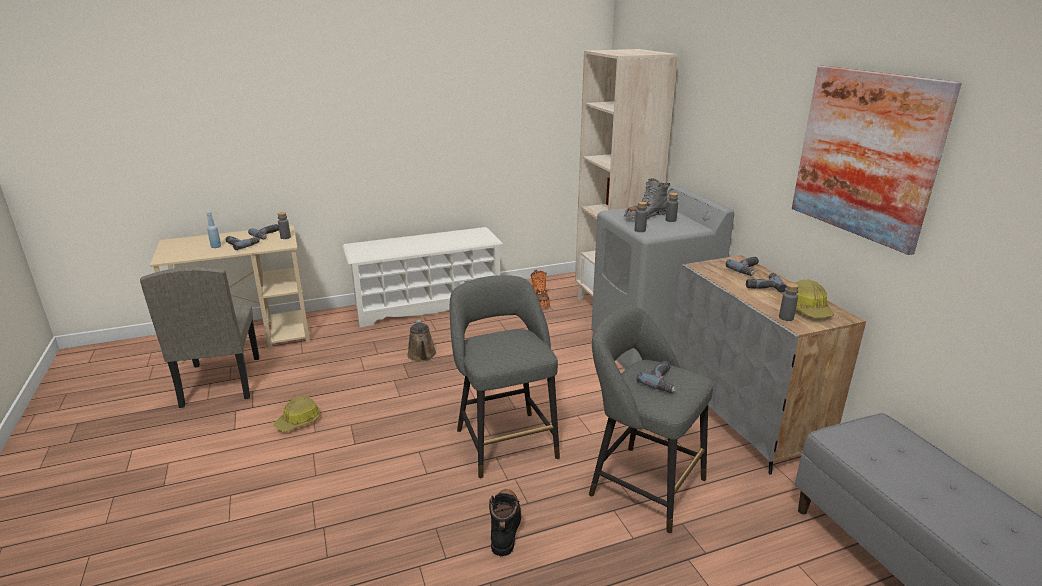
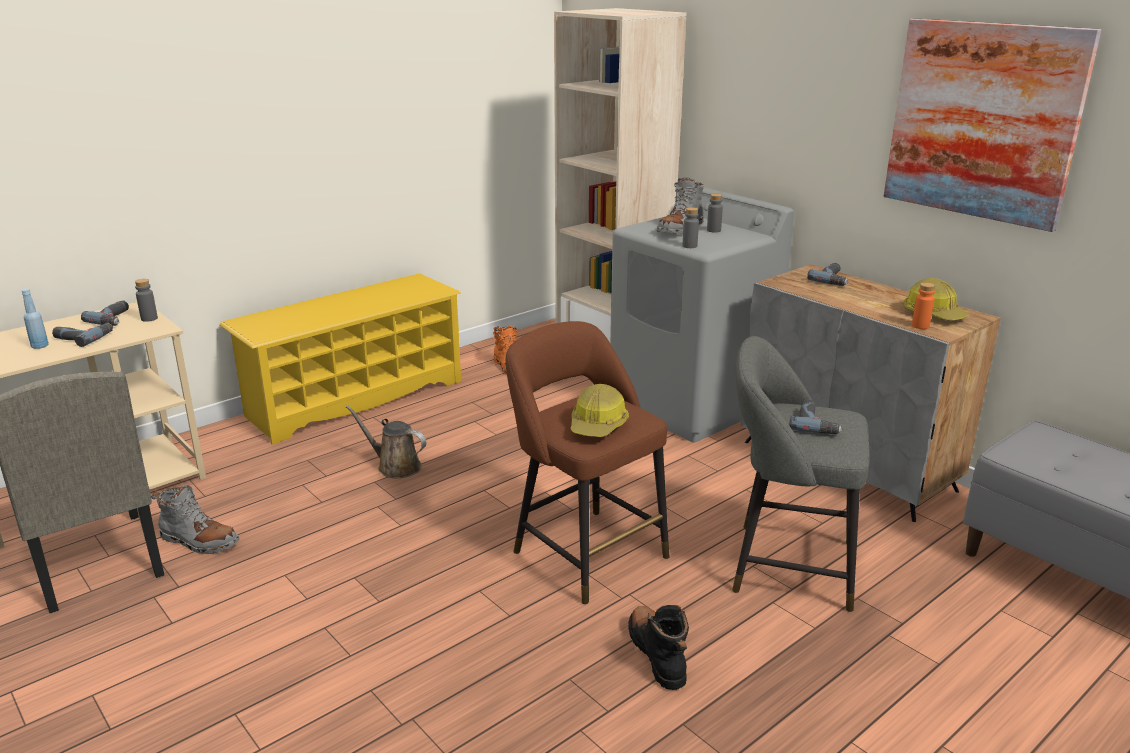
camera: 20 degrees left, 0 degrees up
(280, 381) = (199, 541): none -> grey boot
(299, 421) = (271, 590): hard hat -> hard hat (598, 425)
(422, 355) = (395, 466): brown watering can -> brown watering can turned 150 degrees clockwise
(427, 305) = (355, 398): white shoe rack -> yellow shoe rack
(504, 440) = (584, 551): grey stool -> brown stool
(762, 285) = (864, 295): power drill -> none
(786, 318) = (920, 326): grey bottle -> orange bottle

